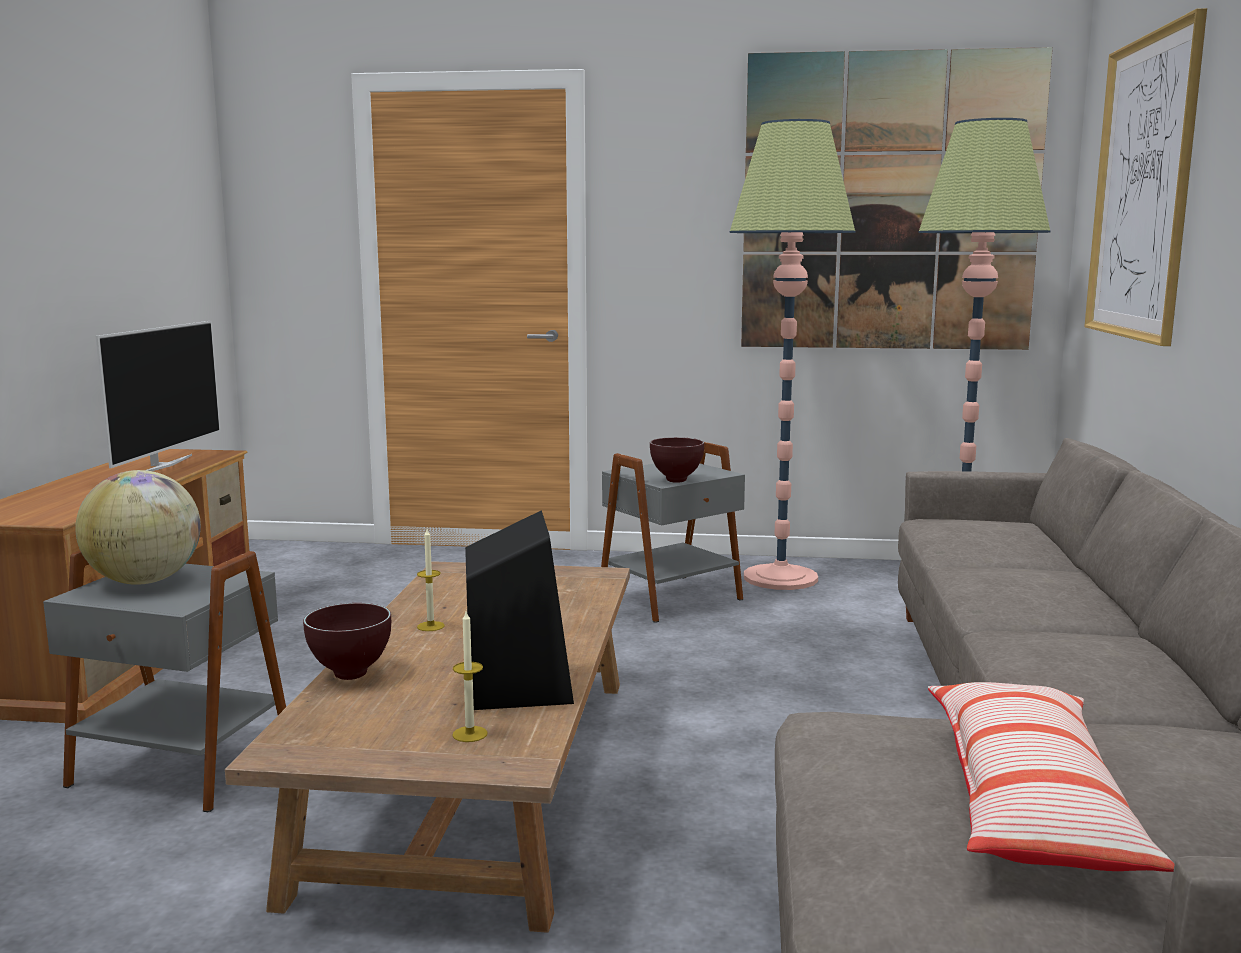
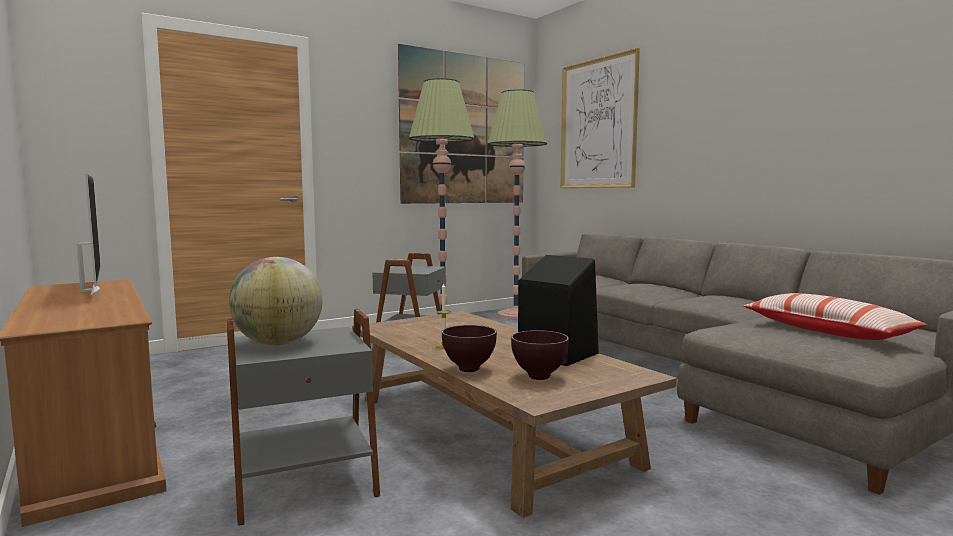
camera: 40 degrees left, 5 degrees down
(470, 734) = (594, 372): candle -> none
(677, 481) = (425, 271): brown bowl -> brown bowl (540, 377)

